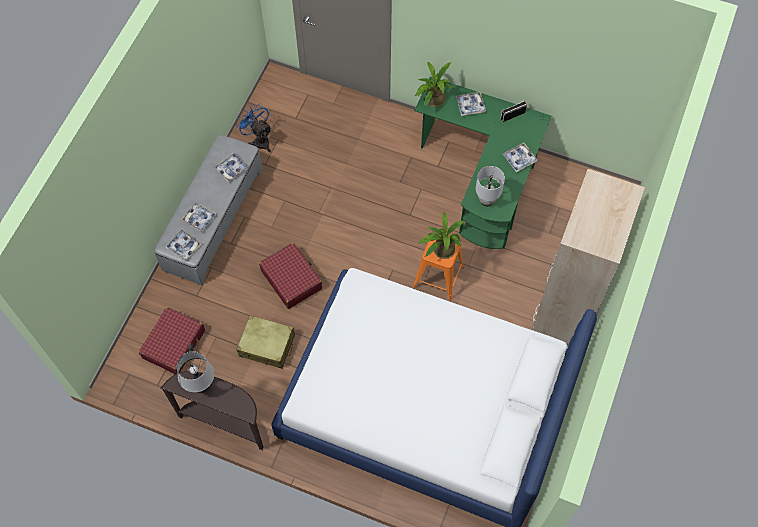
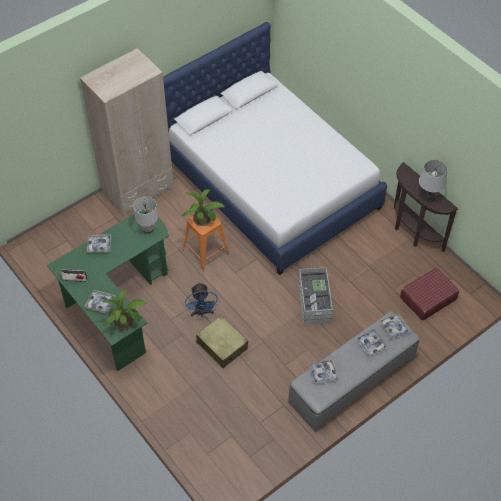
camera: 150 degrees left, 10 degrees down
(259, 140) = (276, 431): blue fan -> blue fan (202, 313)
(267, 345) = (358, 266): beige suitcase -> beige suitcase (222, 345)
(291, 279) = (315, 302): red suitcase -> grey storage box

